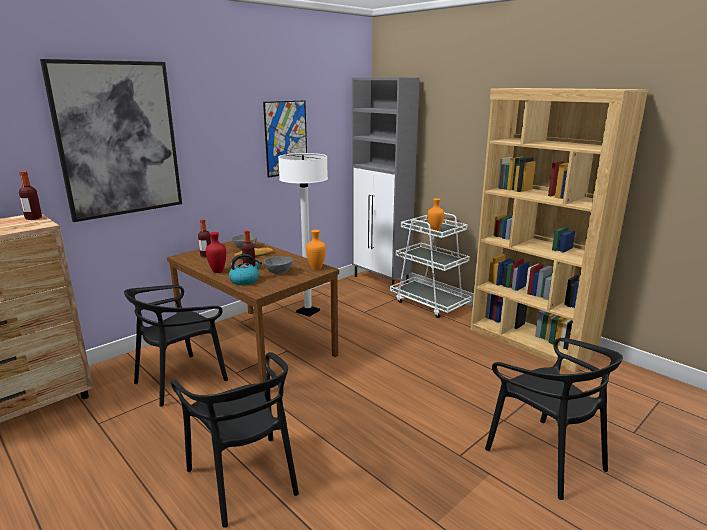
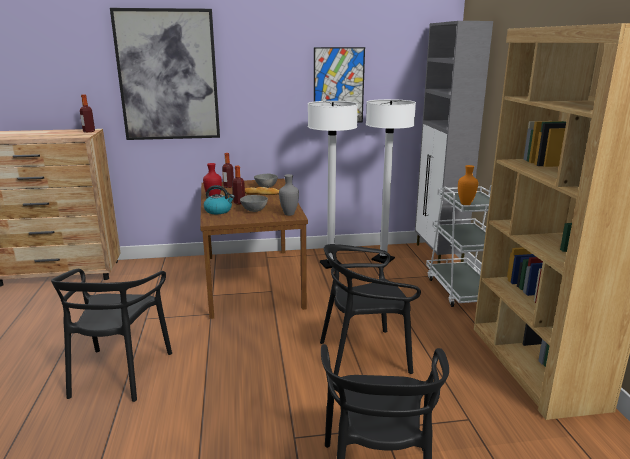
camera: 35 degrees right, 0 degrees up
(181, 380) = (171, 287): black chair -> black chair (365, 355)
(316, 268) = (289, 214): orange vase -> grey vase
(345, 295) = (383, 259): none -> white floor lamp

